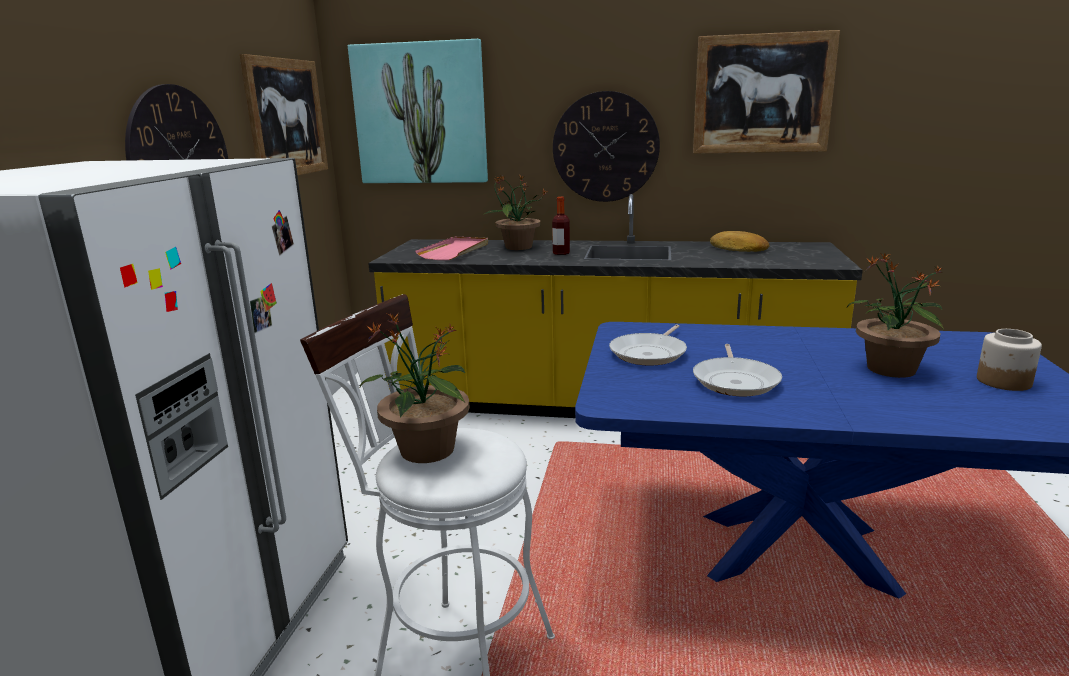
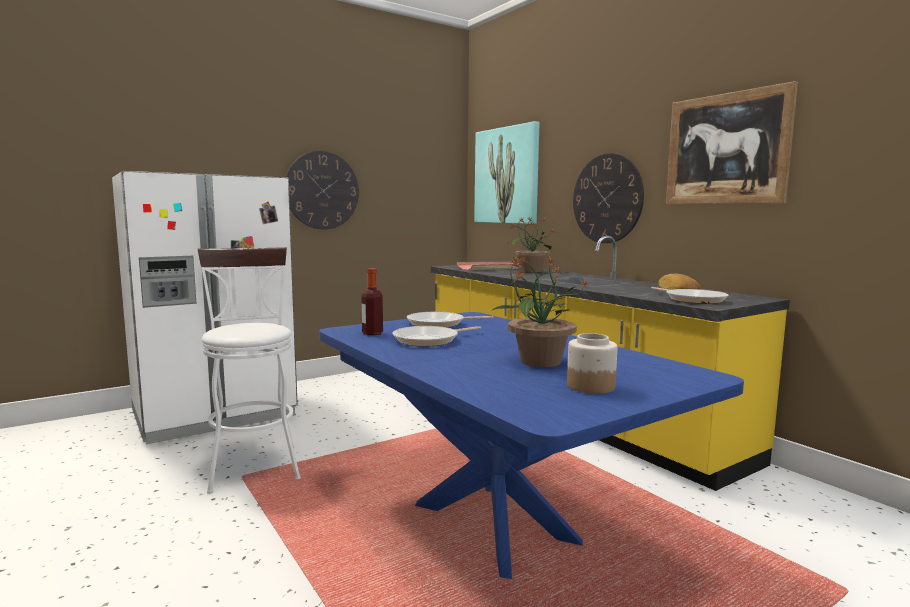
camera: 45 degrees right, 10 degrees down
(286, 118) = (421, 176): picture -> none
(426, 451) = (243, 324): potted plant -> none
(561, 253) = (541, 276): bottle -> bottle (372, 333)
(798, 259) = (693, 300): none -> frying pan

